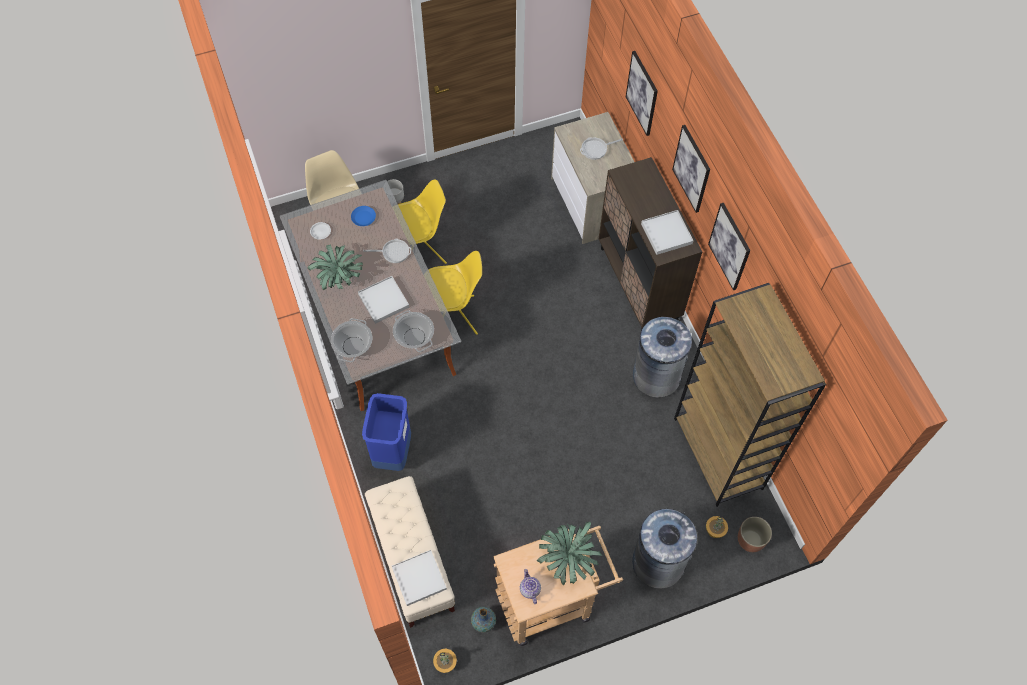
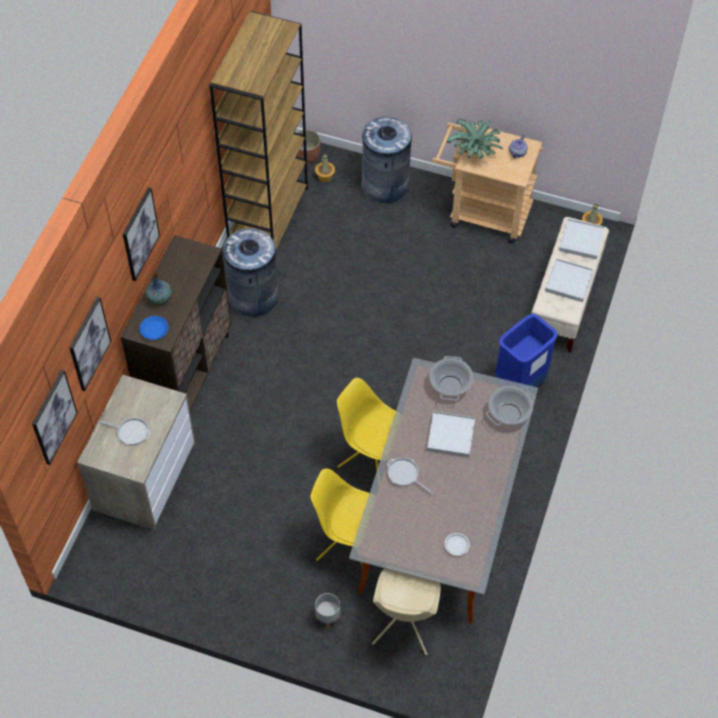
camera: 140 degrees left, 5 degrees down
(338, 277) = (474, 486): potted plant -> none
(363, 218) = (404, 530): blue plate -> blue plate (154, 329)
(483, 622) = (543, 231): vase -> vase (159, 298)
(666, 233) = (185, 266): white tray -> white tray (569, 282)
(730, 246) = (179, 171): picture -> picture (53, 417)

